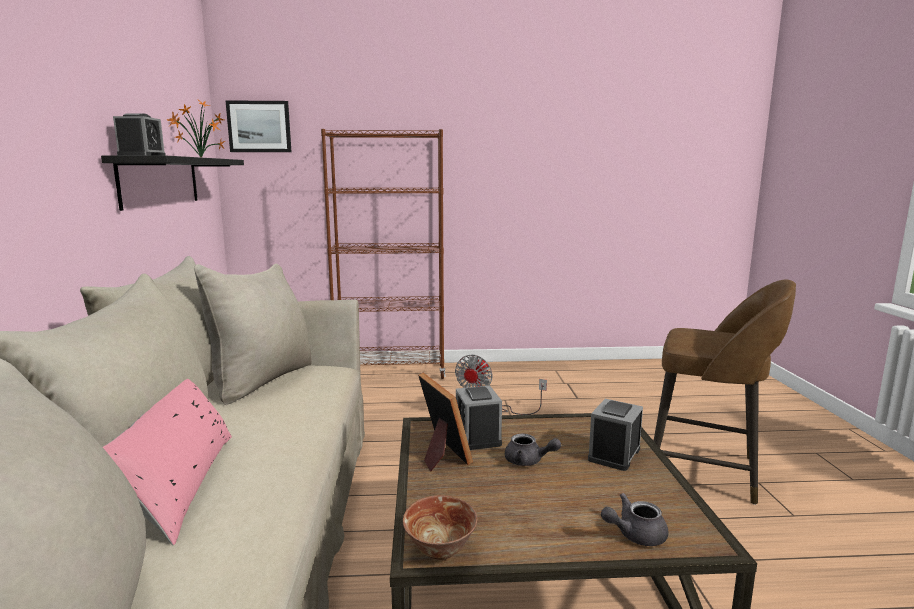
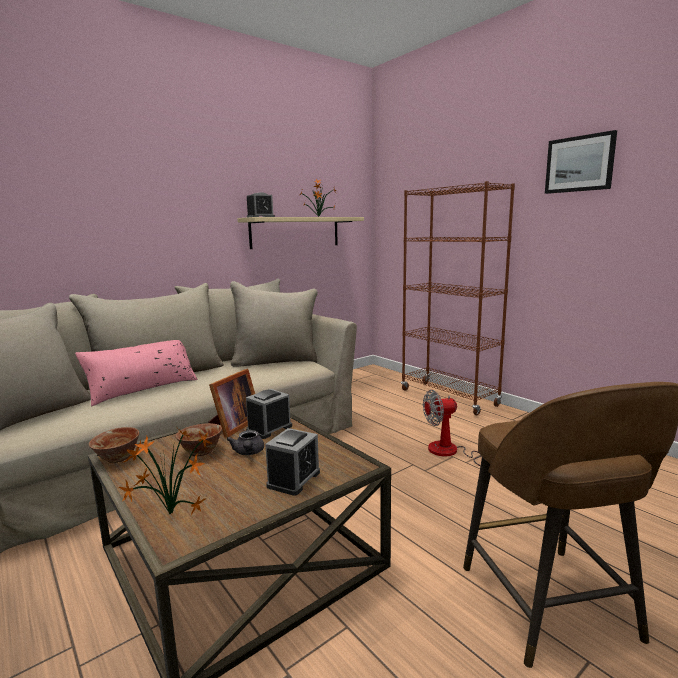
camera: 55 degrees right, 0 degrees up
(160, 181) = (295, 232): black shelf -> beige shelf
(259, 126) = (394, 191): picture -> picture (579, 164)
(493, 487) = (201, 452): none -> bowl
(614, 454) = (294, 479): alarm clock -> alarm clock turned 120 degrees clockwise
(634, 535) = (169, 513): grey teapot -> potted plant

